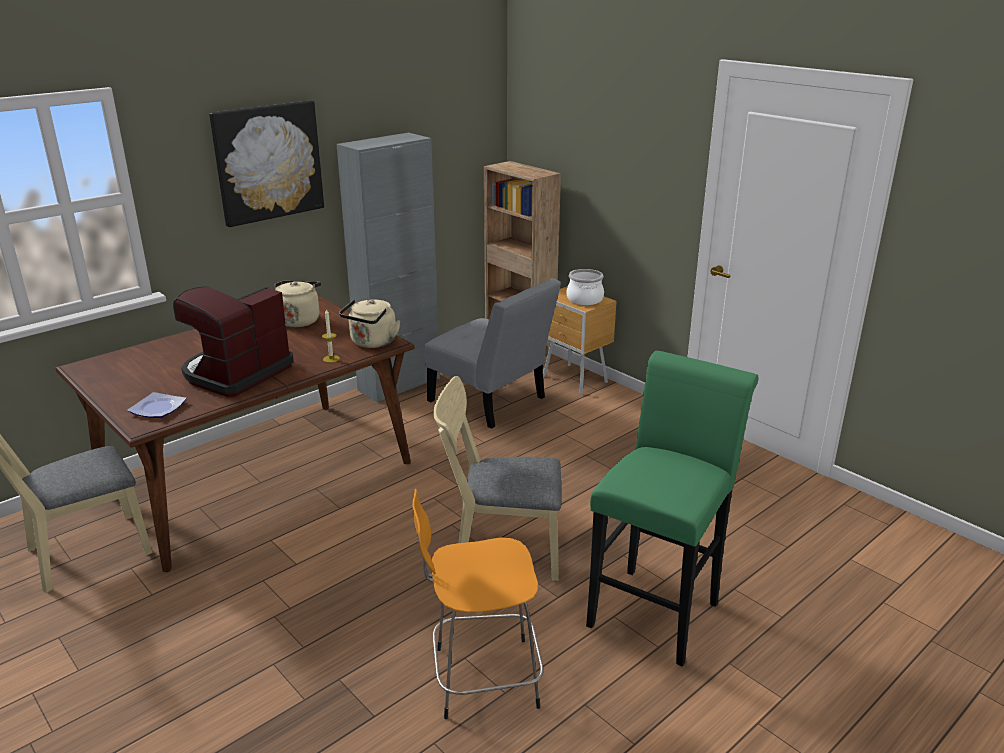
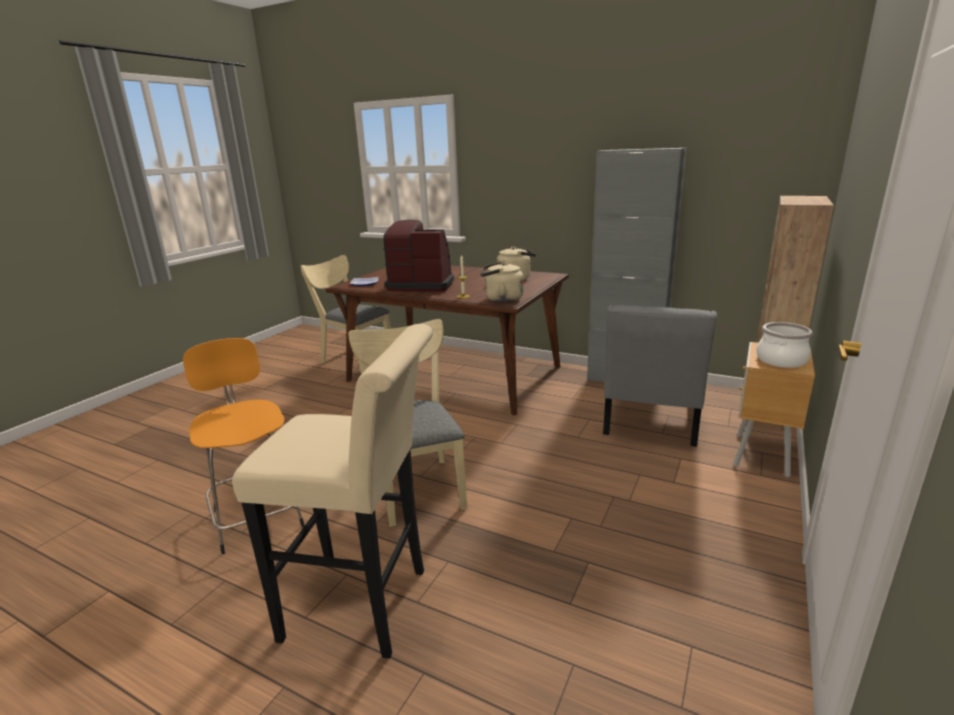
camera: 70 degrees right, 5 degrees down
(268, 162) = (548, 158): picture -> none
(658, 608) = (366, 605): green stool -> beige stool

